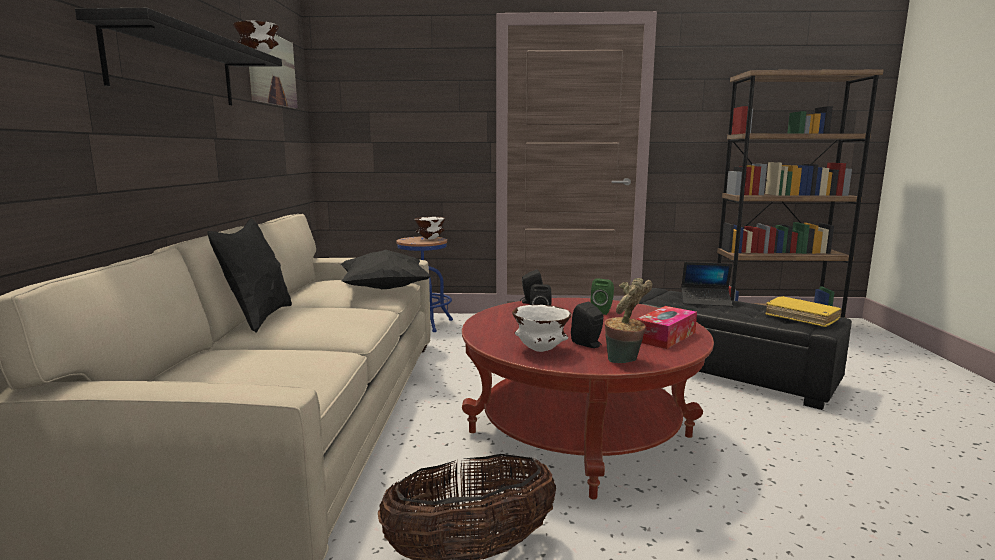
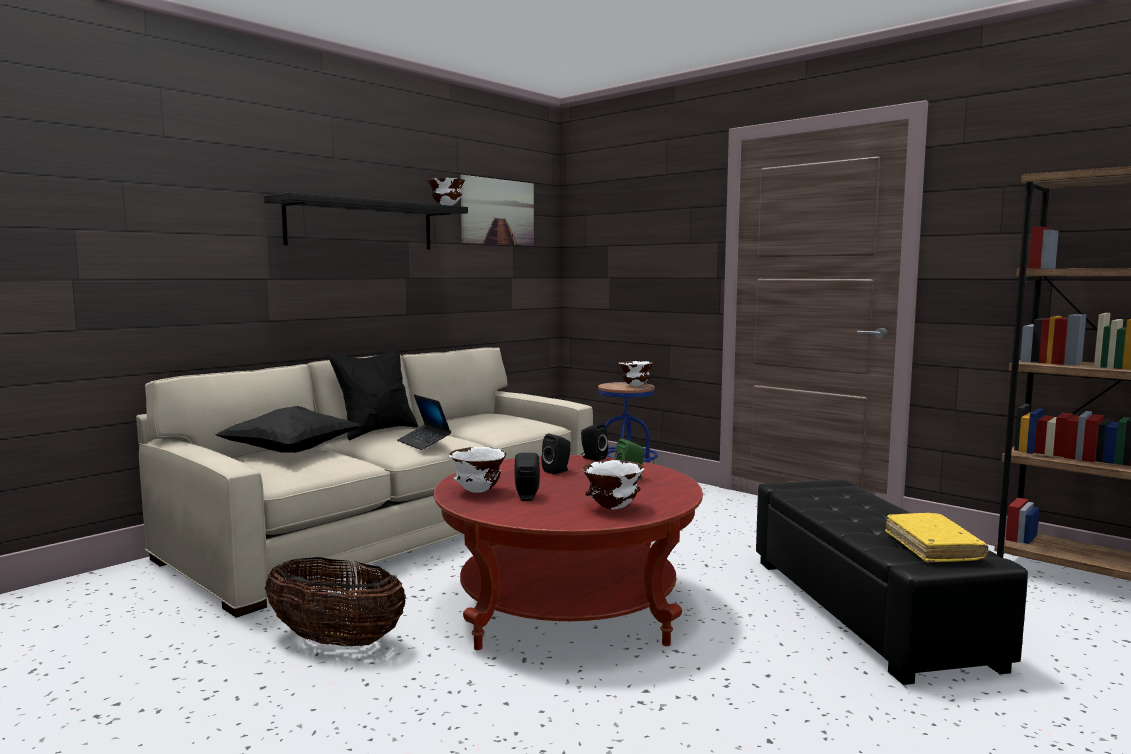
camera: 40 degrees right, 5 degrees down
(384, 289) = (513, 427): black pillow -> black pillow (290, 452)
(624, 361) = (513, 514): potted plant -> none
(665, 336) = (612, 508): tissue box -> white bowl
(705, 301) = (856, 504): laptop -> laptop (424, 443)

